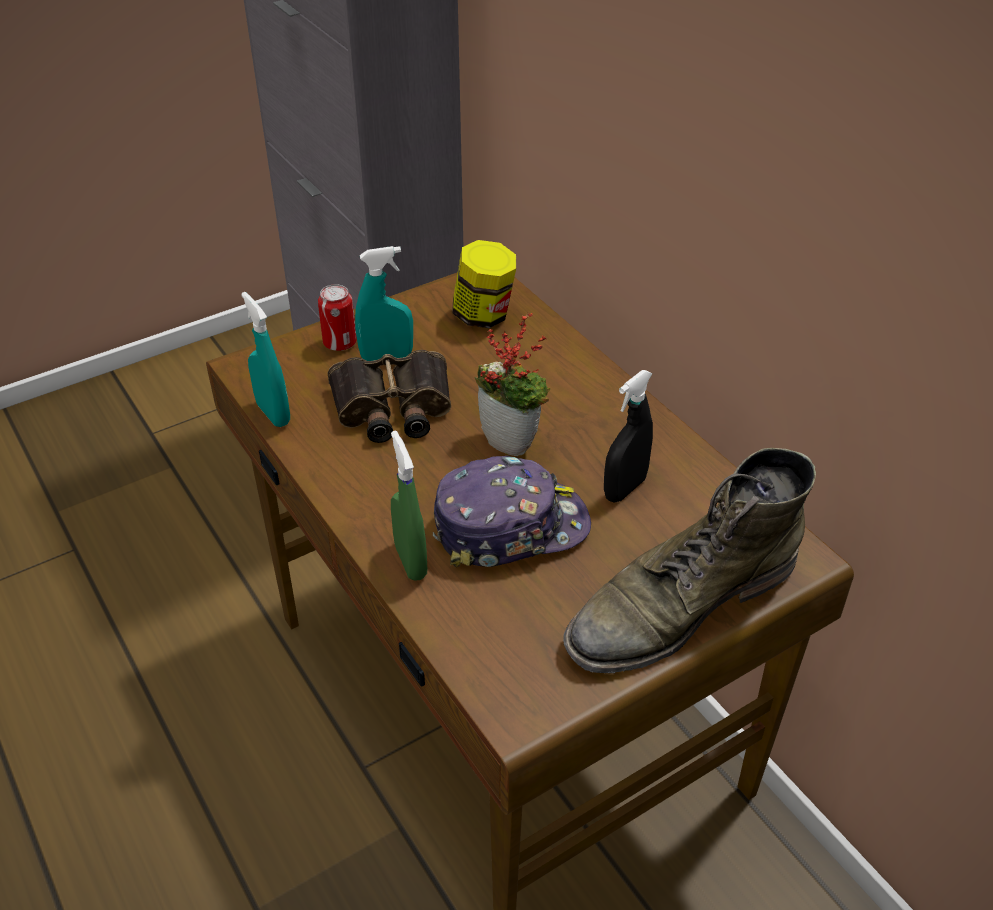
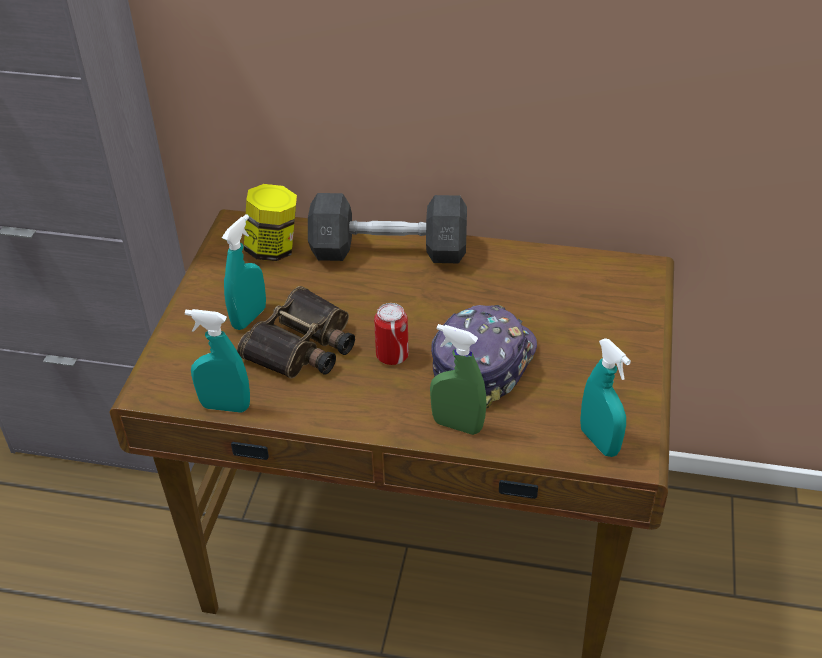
camera: 45 degrees left, 0 degrees up
(340, 343) = (199, 330): can -> can (392, 356)
(506, 675) = (599, 441): none -> turquoise spray bottle
(513, 442) = (411, 314): potted plant -> none
(575, 377) = (389, 251): none -> grey dumbbell
(625, 489) = (511, 296): black spray bottle -> none
(680, 605) = (626, 337): green boot -> none

